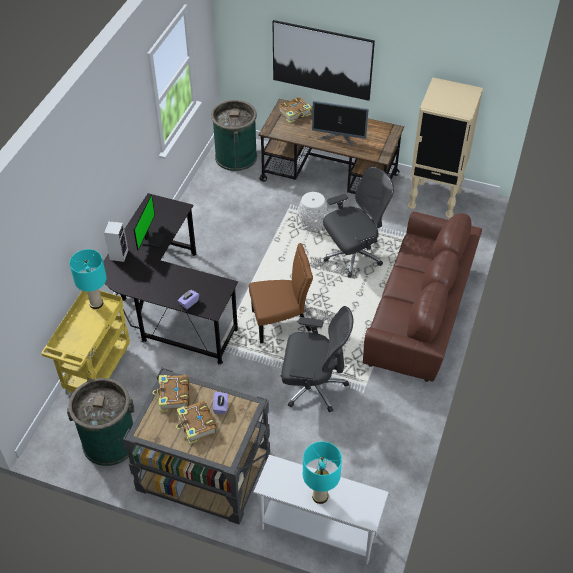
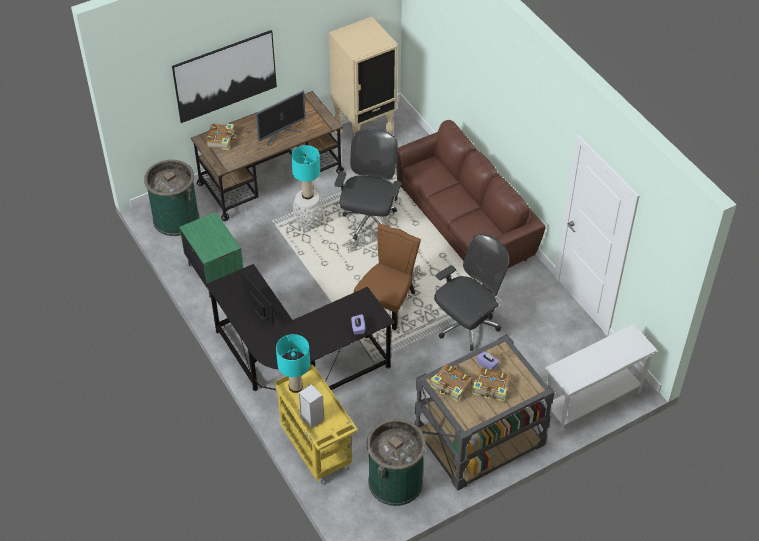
camera: 50 degrees left, 0 degrees up
(118, 254) = (257, 342): speaker -> speaker (311, 418)
(207, 208) = (215, 274): none -> green nightstand
(320, 496) = (604, 361): turquoise table lamp -> turquoise table lamp (307, 194)

